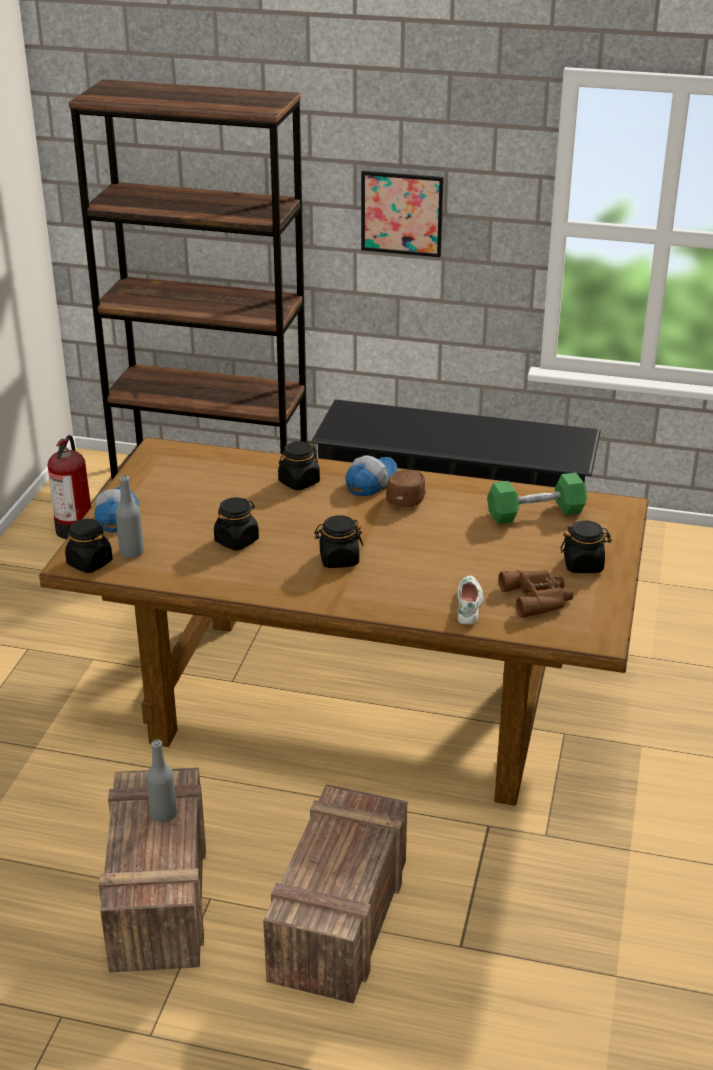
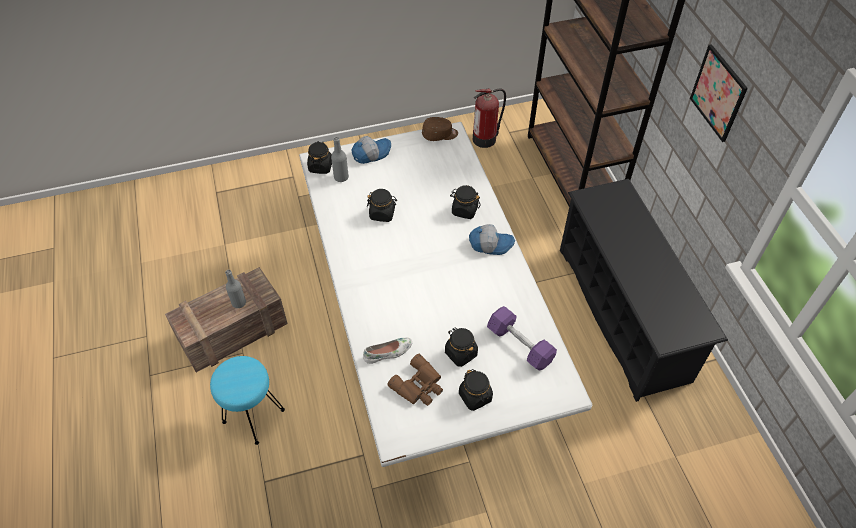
camera: 60 degrees right, 20 degrees up
(339, 559) = (394, 268): black jar -> black jar (460, 353)
(339, 923) = (253, 417): crate -> turquoise stool
(353, 702) = (426, 339): brown dining table -> white dining table
(407, 497) = (488, 269): brown cap -> brown cap (440, 134)
(535, 513) = (520, 345): green dumbbell -> purple dumbbell

